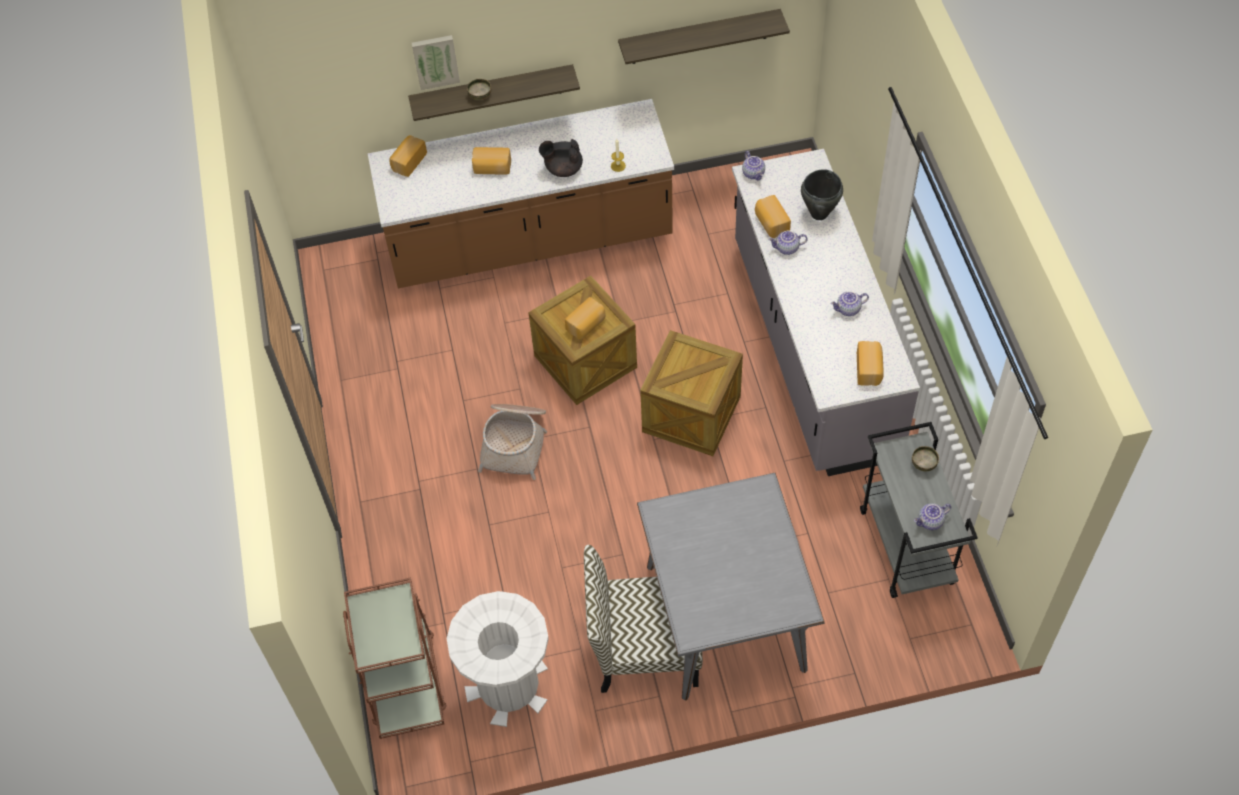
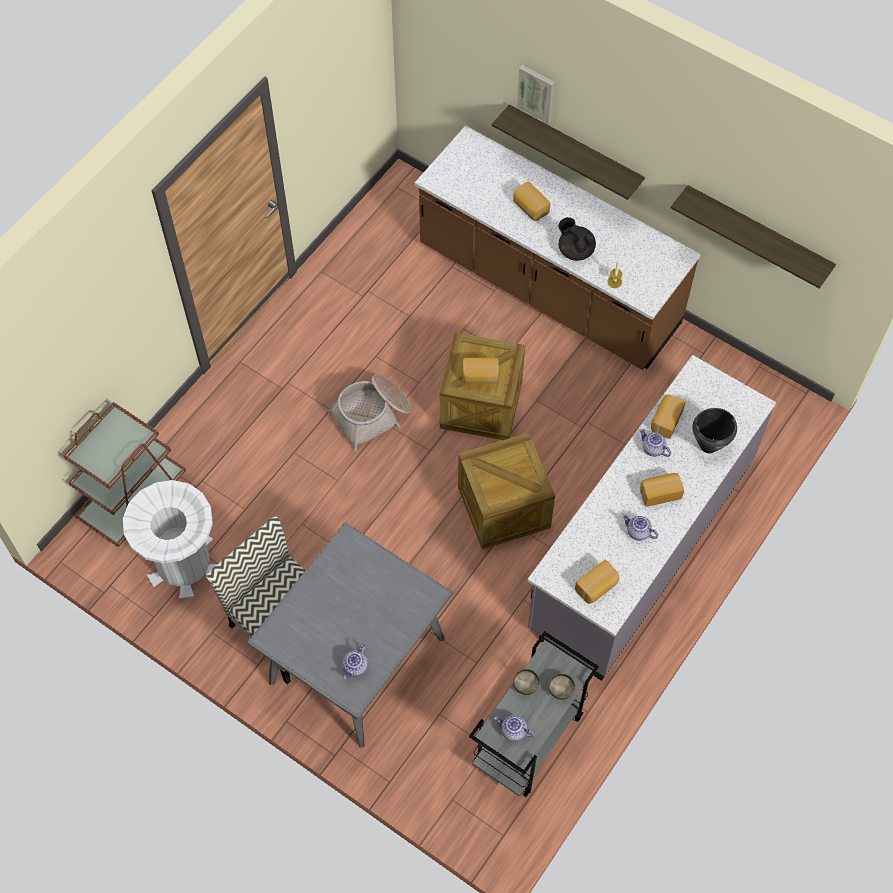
camera: 45 degrees right, 5 degrees up
(408, 161) = (483, 154): bread -> bread (660, 492)
(480, 95) = (554, 145): bowl -> bowl (525, 684)
(754, 173) = (701, 374): teapot -> teapot (356, 667)

